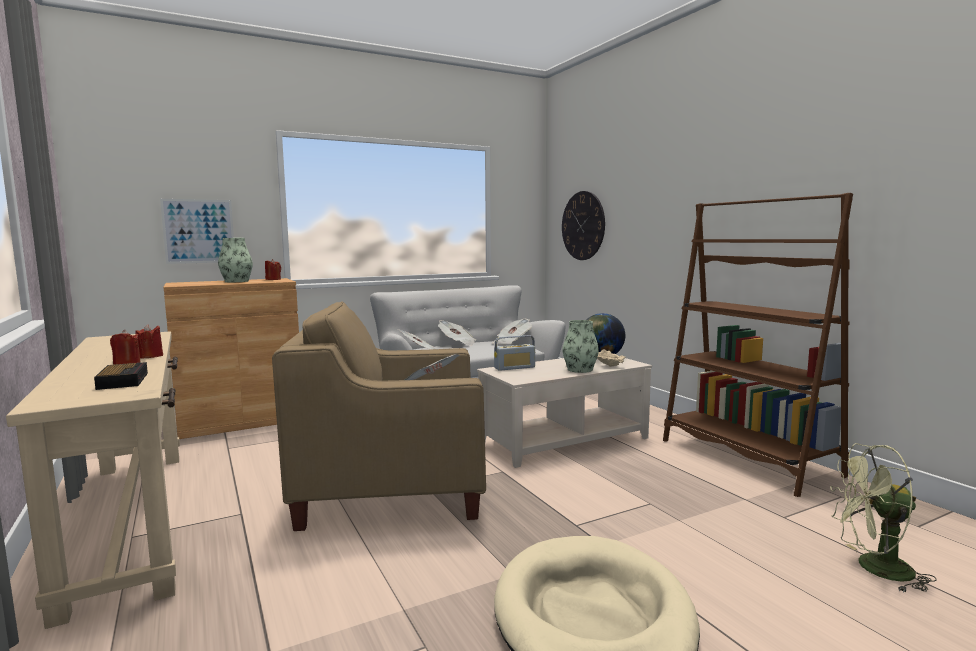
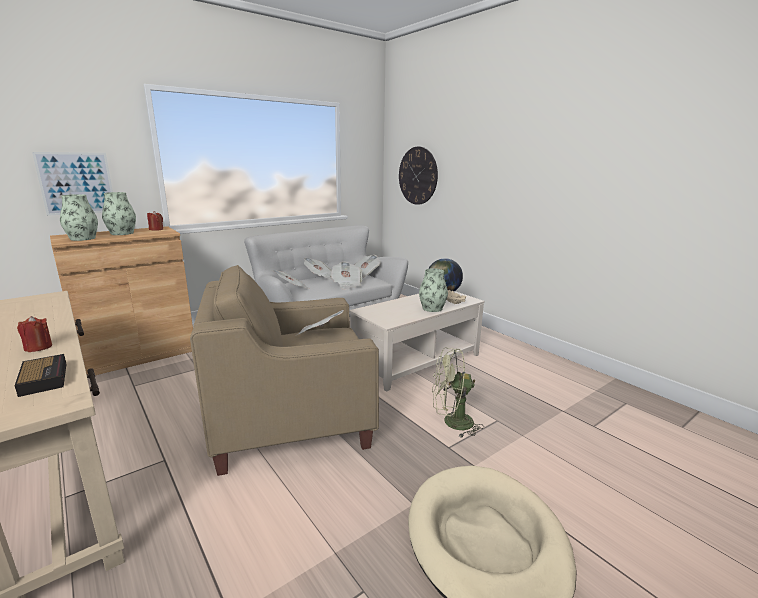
camera: 10 degrees left, 10 degrees up
(150, 356) = (60, 334): red candle -> none
(196, 284) = (83, 238): none -> vase
(486, 350) = (346, 284): none -> newspaper
(514, 367) = (379, 307): radio -> none
(747, 458) = (553, 370): brown bookcase -> none
(874, 569) = (666, 470): green fan -> green fan (451, 423)

